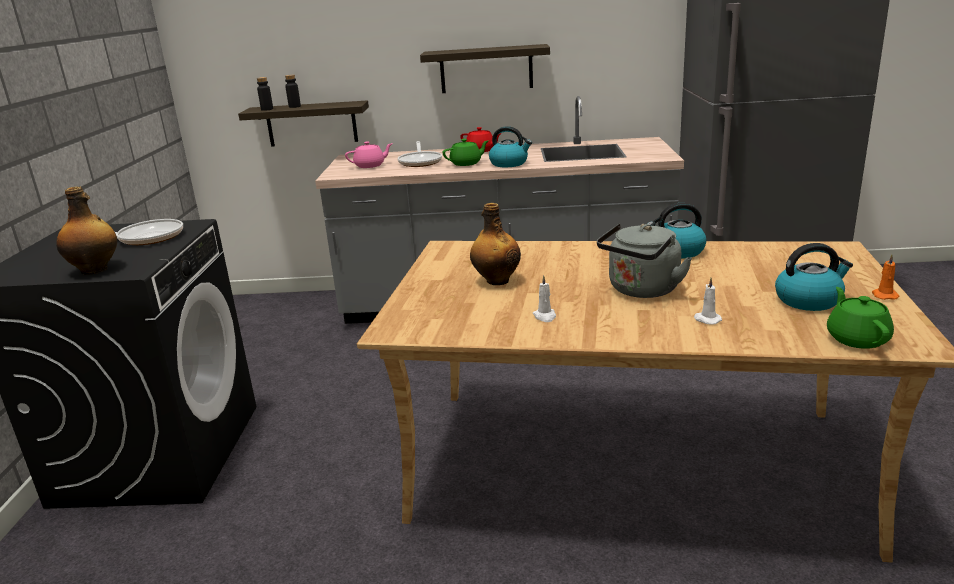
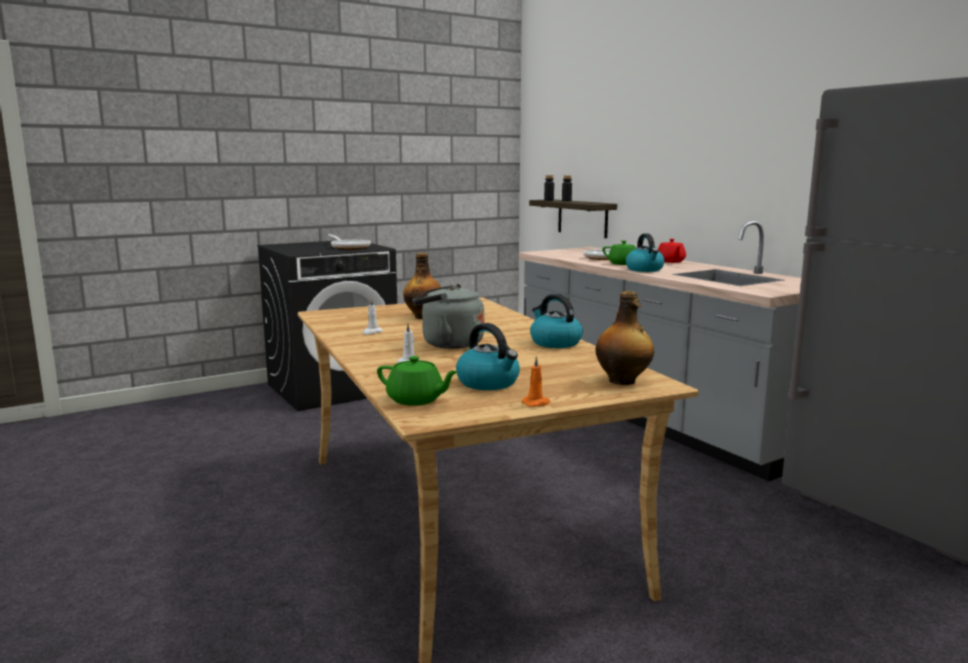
camera: 55 degrees right, 10 degrees down
(95, 270) = (295, 250): bottle -> bottle (623, 381)
(370, 165) = (574, 253): pink teapot -> none
(486, 69) = (701, 186): shelf -> none
(857, 338) = (416, 400): green teapot -> green teapot turned 60 degrees clockwise

